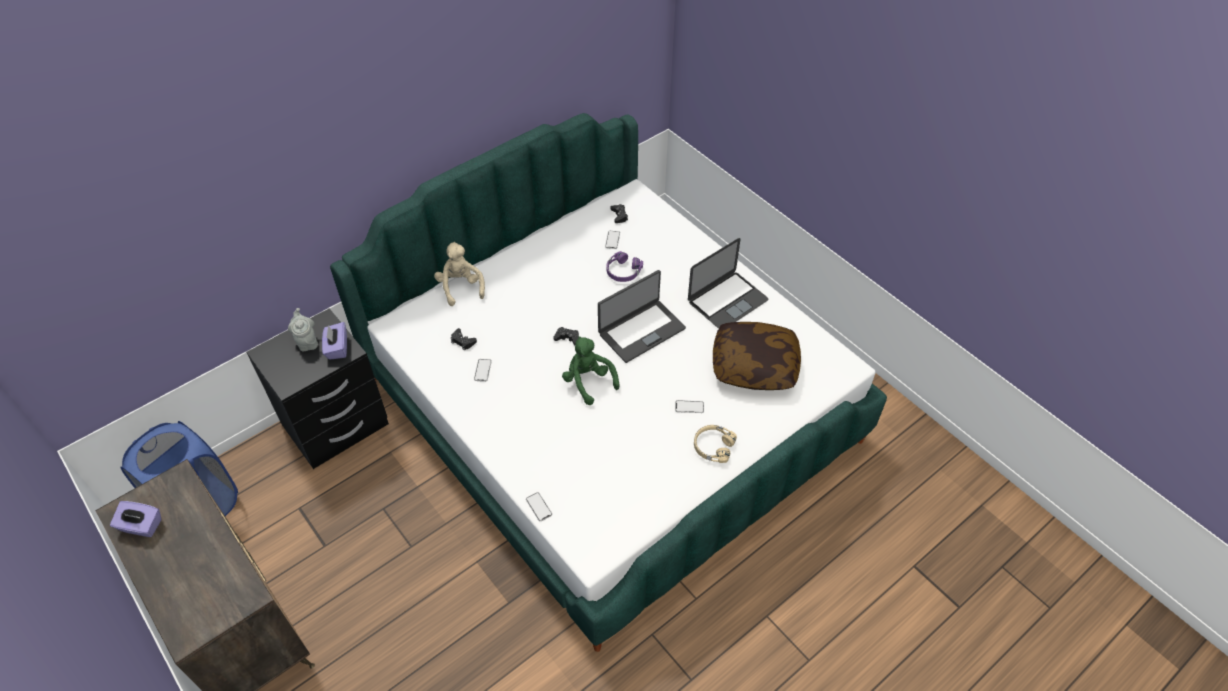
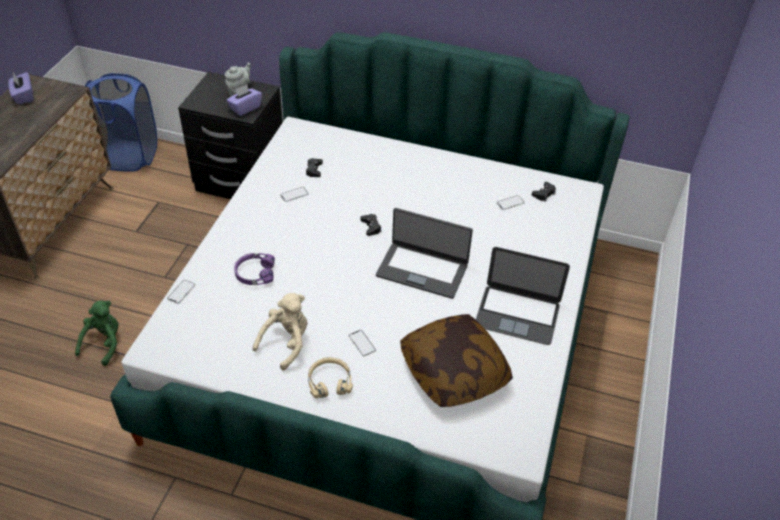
camera: 55 degrees right, 5 degrees down
(460, 287) = (368, 142): beige plush toy -> beige plush toy (286, 342)
(588, 382) = (334, 262): green plush toy -> green plush toy (104, 343)
(623, 271) = (480, 226): purple headphones -> purple headphones (254, 273)

